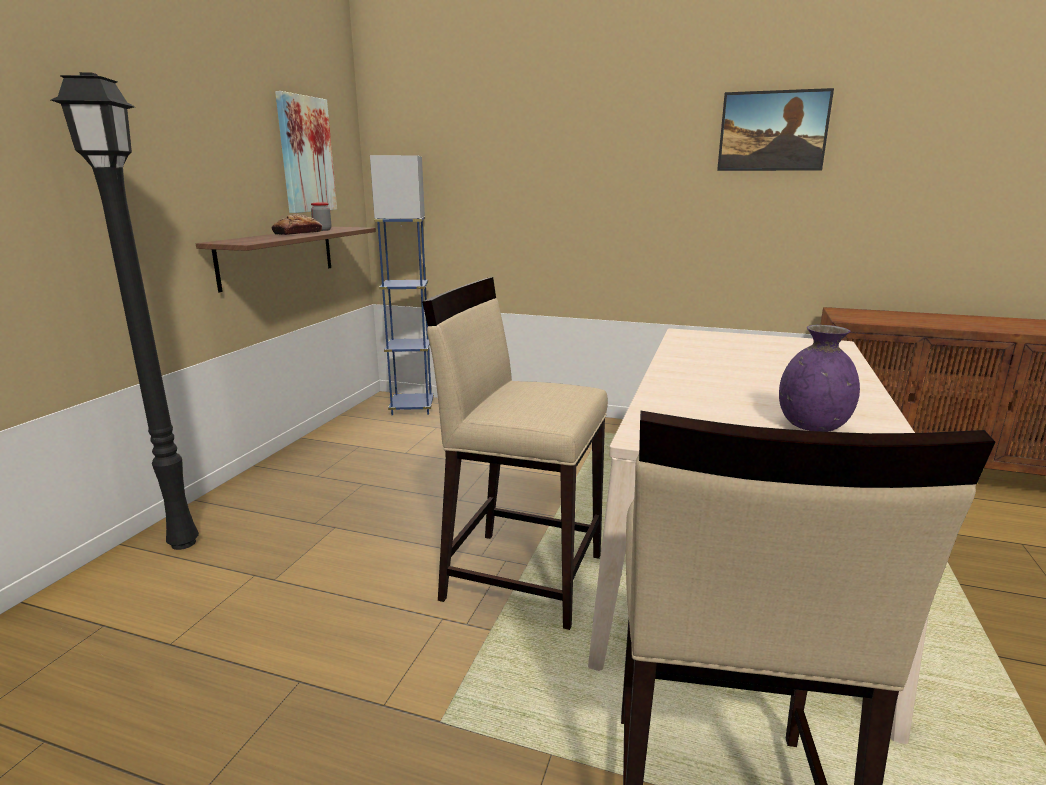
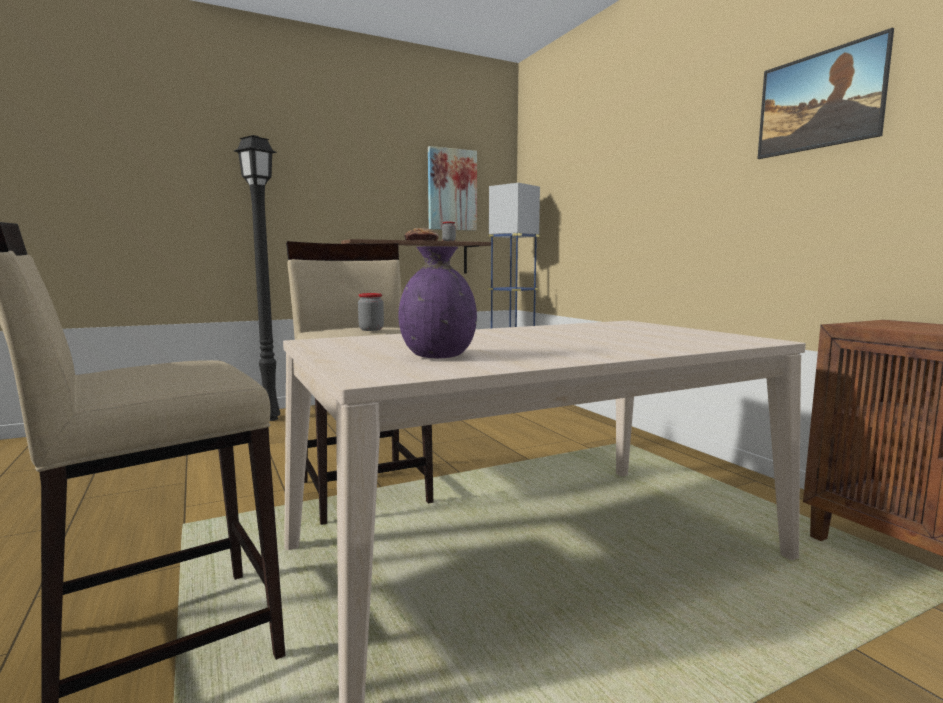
camera: 45 degrees right, 10 degrees down
(557, 397) = (371, 329): none -> jar

